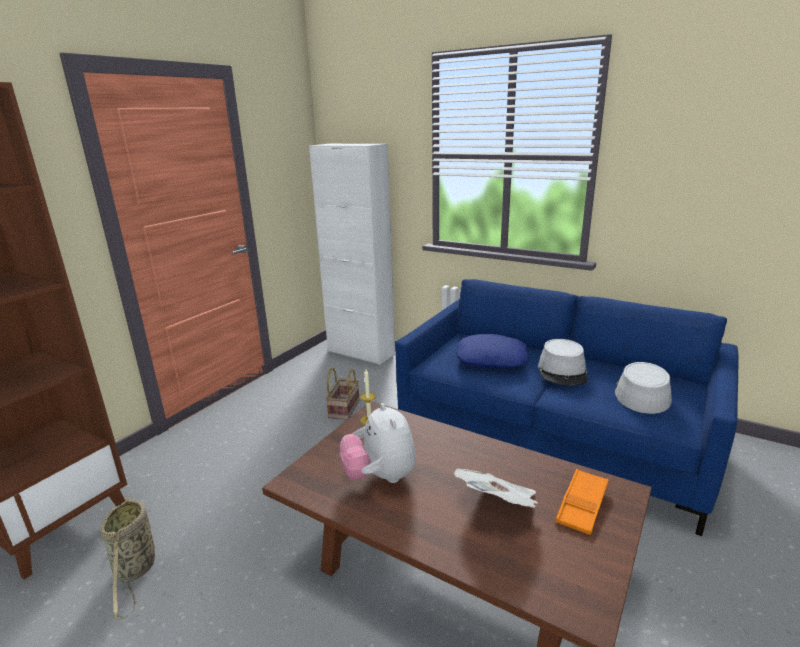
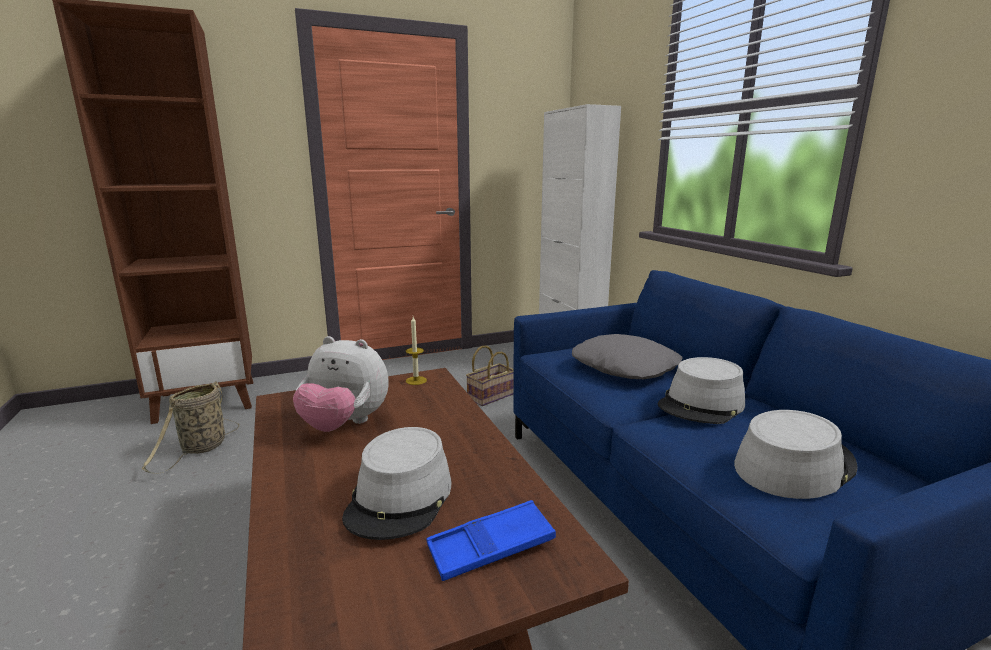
camera: 35 degrees right, 5 degrees down
(380, 476) = (345, 425): plush toy -> plush toy turned 90 degrees counterclockwise
(491, 358) = (625, 367): blue pillow -> grey pillow
(498, 505) = (401, 498): newspaper -> grey hat
(582, 505) = (491, 547): orange tray -> blue tray

